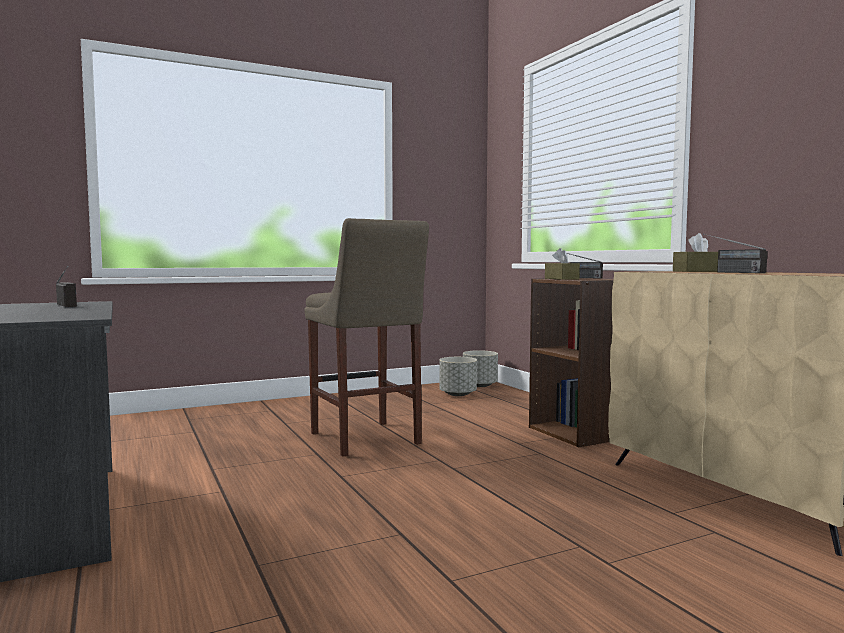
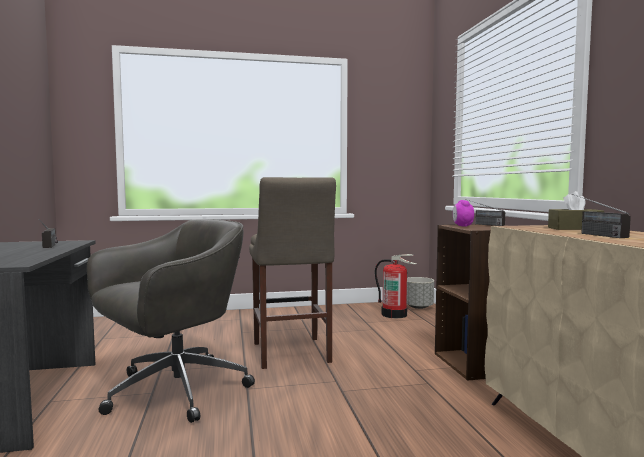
camera: 15 degrees right, 0 degrees up
(249, 487) = (173, 391): none -> grey office chair
(458, 394) = (394, 314): grey planter -> fire extinguisher
(561, 279) = (462, 226): brown tissue box -> alarm clock

